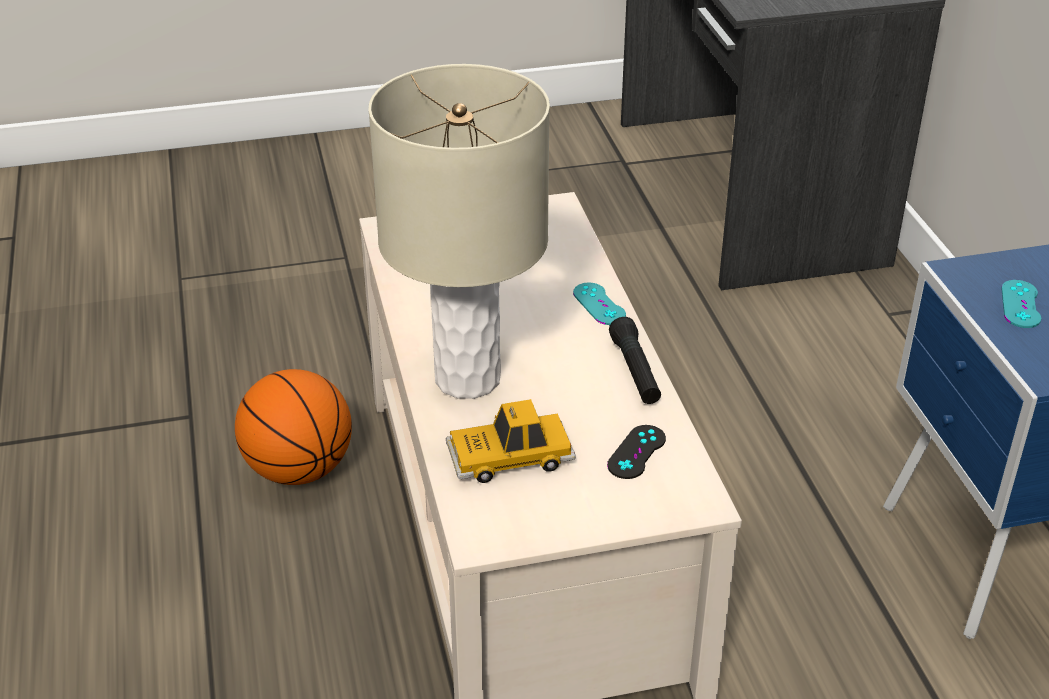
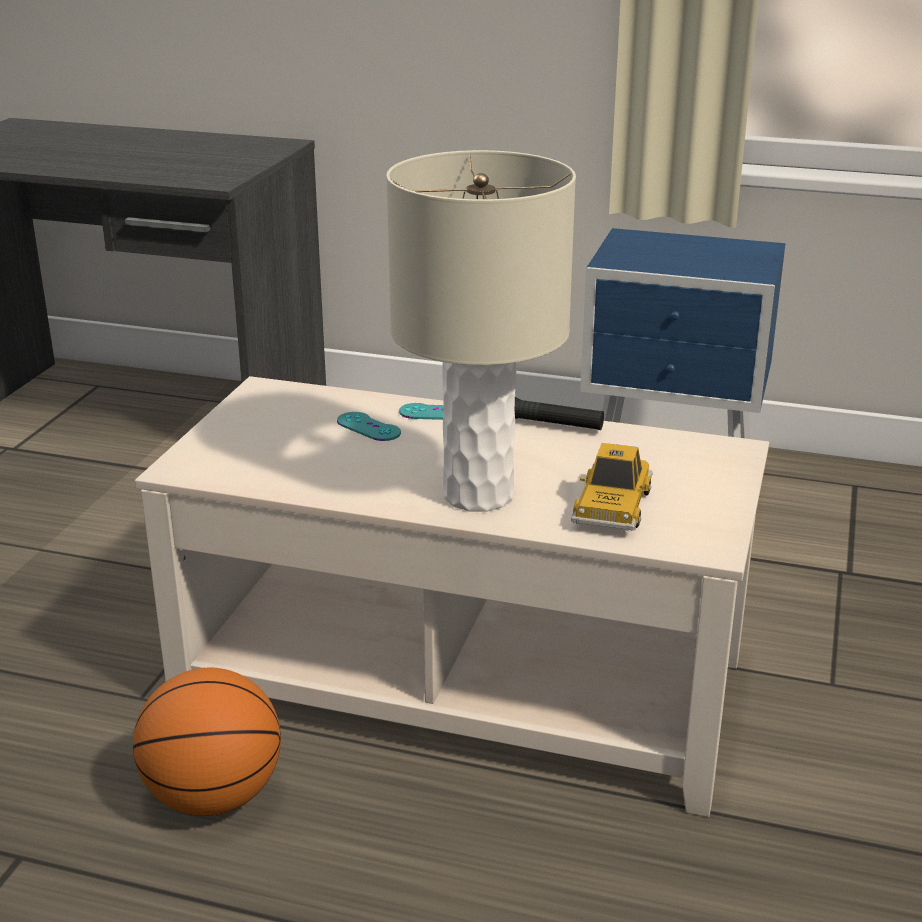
camera: 60 degrees left, 10 degrees down
(636, 452) = (654, 454): black game controller -> none
(1020, 304) = (669, 258): turquoise game controller -> turquoise game controller (368, 427)

